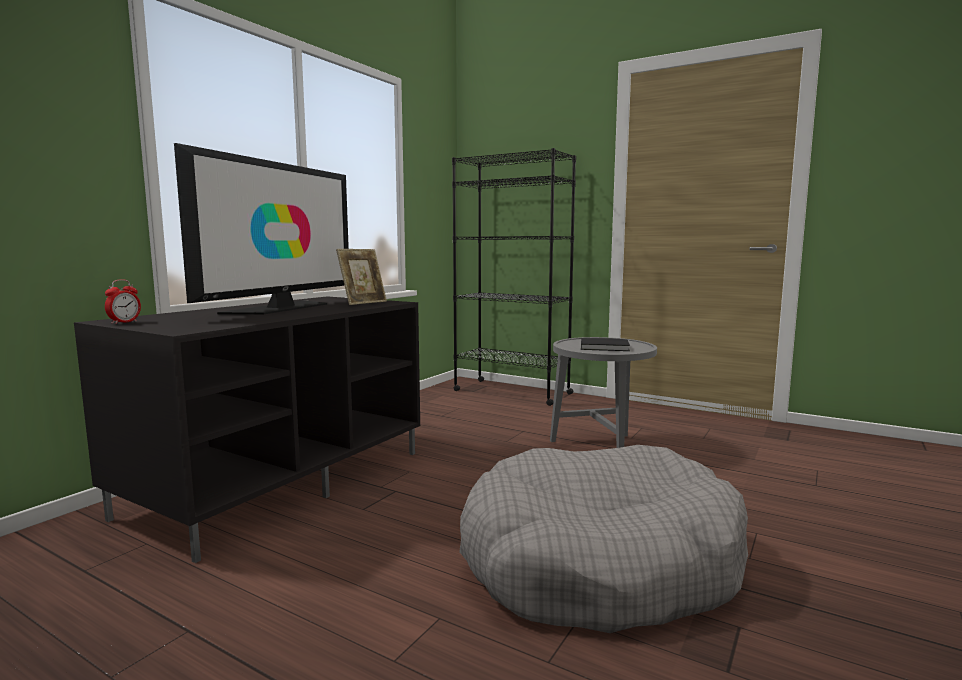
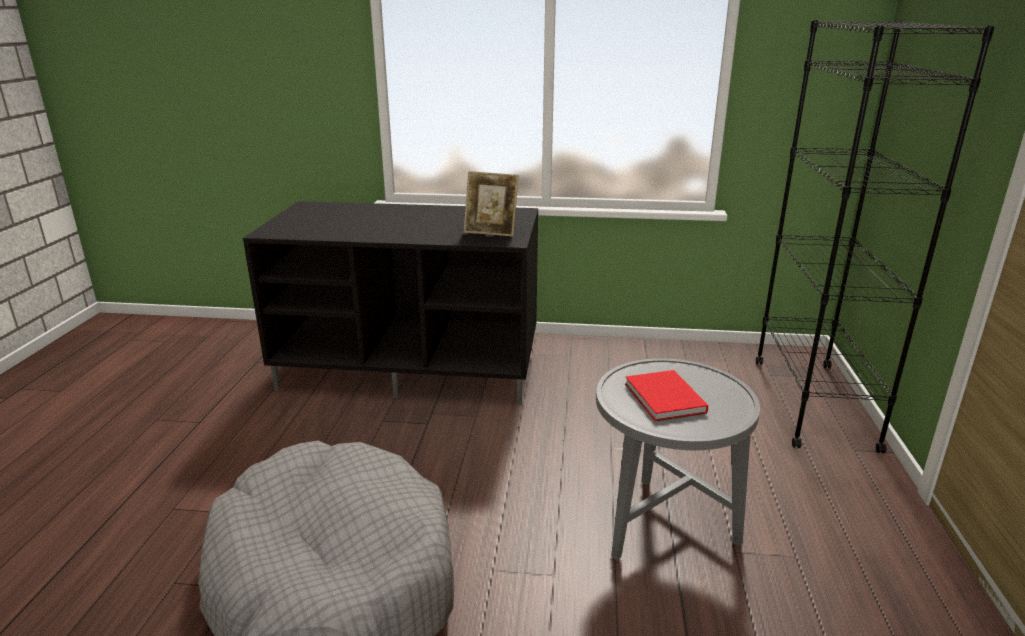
camera: 65 degrees right, 15 degrees up
(124, 322) = (301, 210): alarm clock -> none
(281, 308) = (417, 220): television -> none
(605, 347) = (664, 399): black book -> red book

